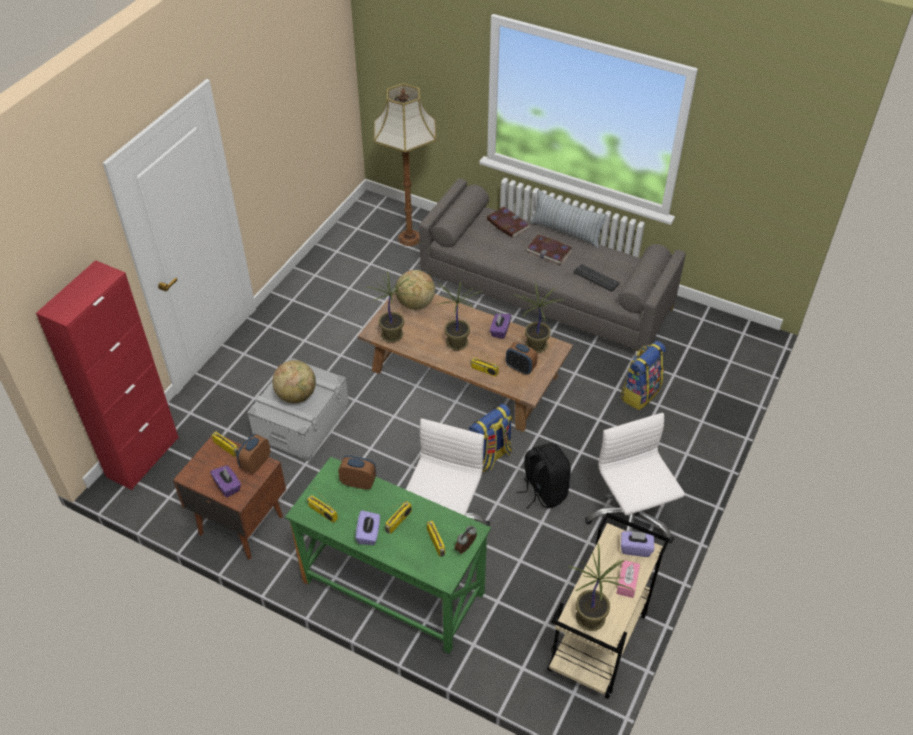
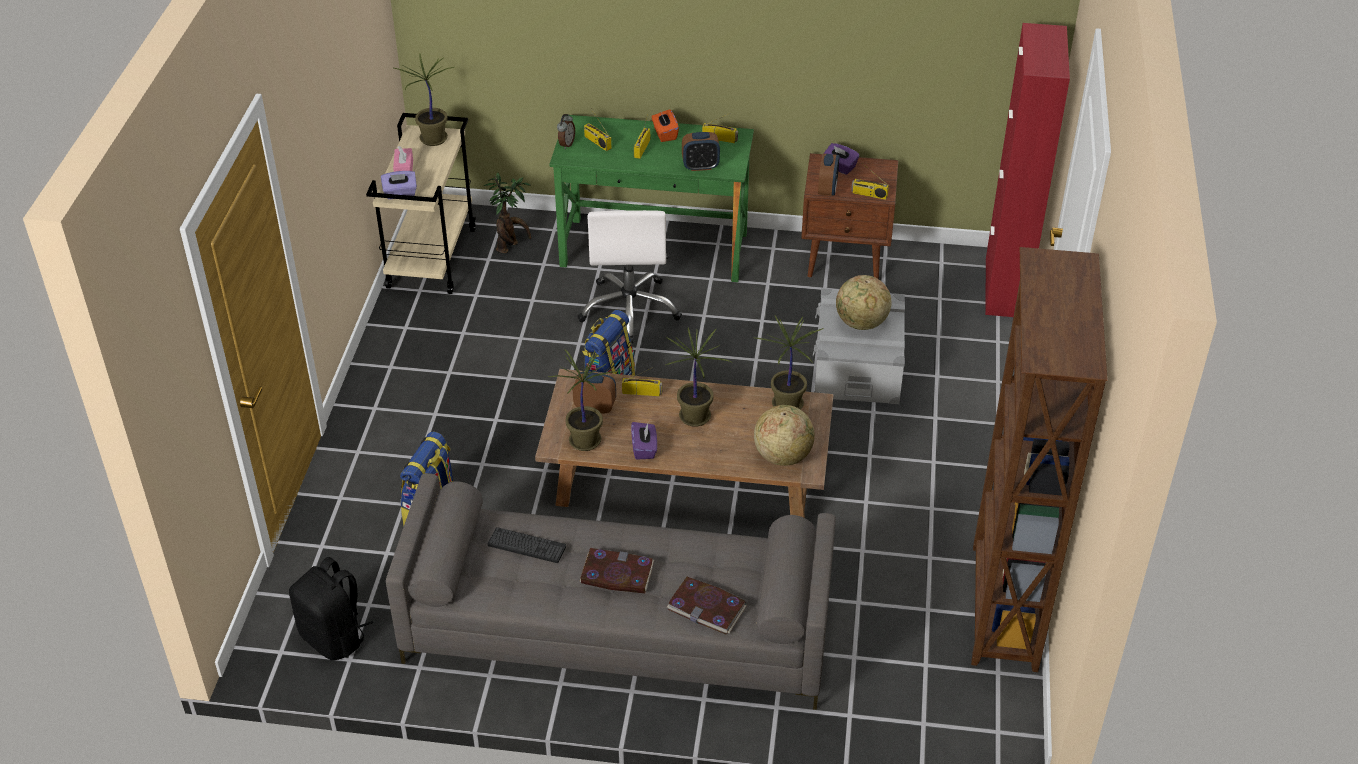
camera: 160 degrees right, 5 degrees down
(330, 254) = (1002, 608): none -> brown bookcase
(369, 534) = (664, 134): purple tissue box -> orange tissue box
(410, 237) = (896, 680): floor lamp -> none
(520, 635) = (510, 245): none -> potted plant
(543, 491) = (528, 367): black backpack -> black backpack (334, 637)
(566, 232) = (601, 623): pillow -> none
(630, 520) = (418, 364): white office chair -> none

